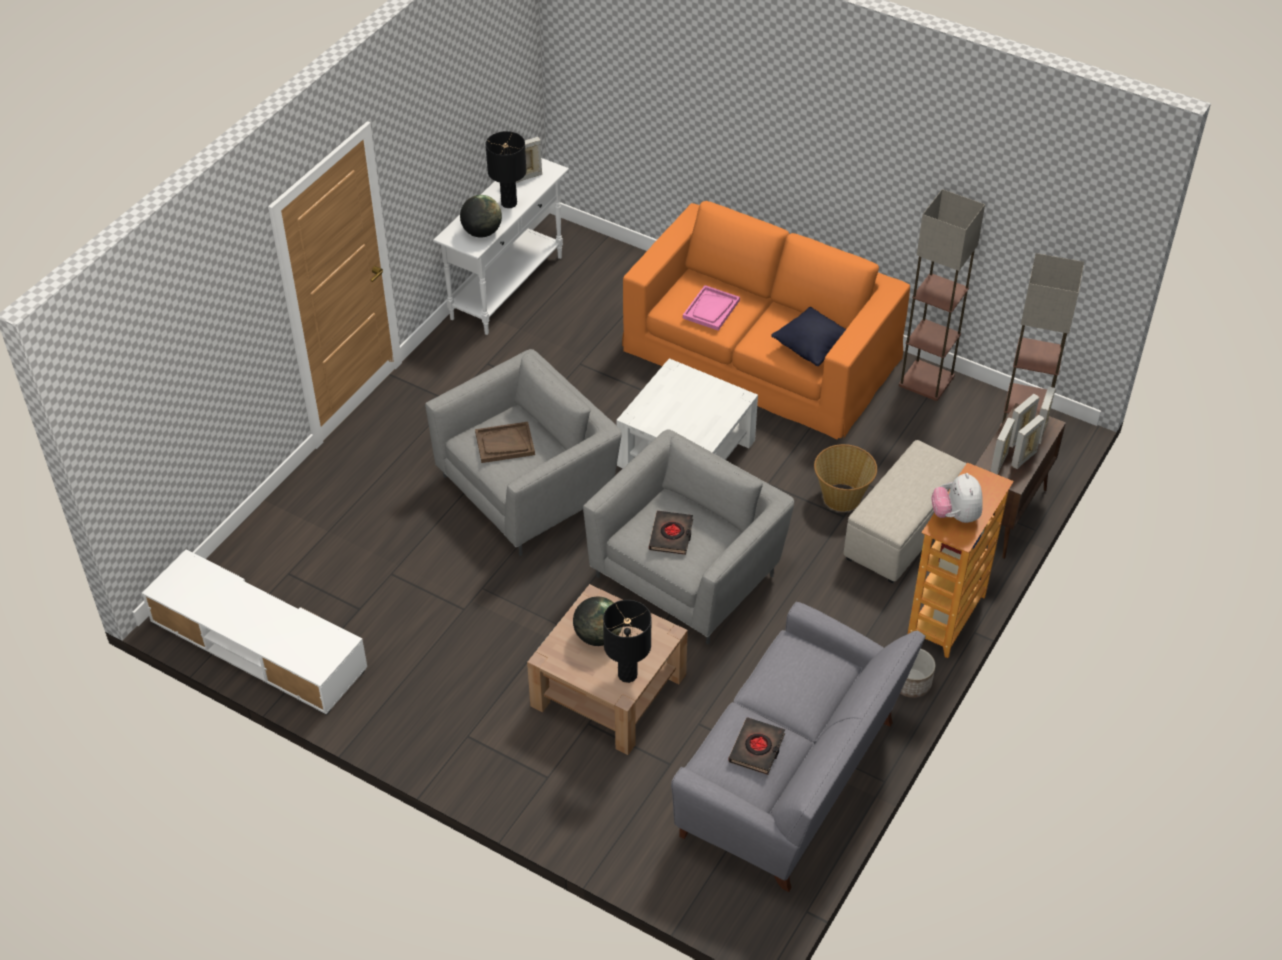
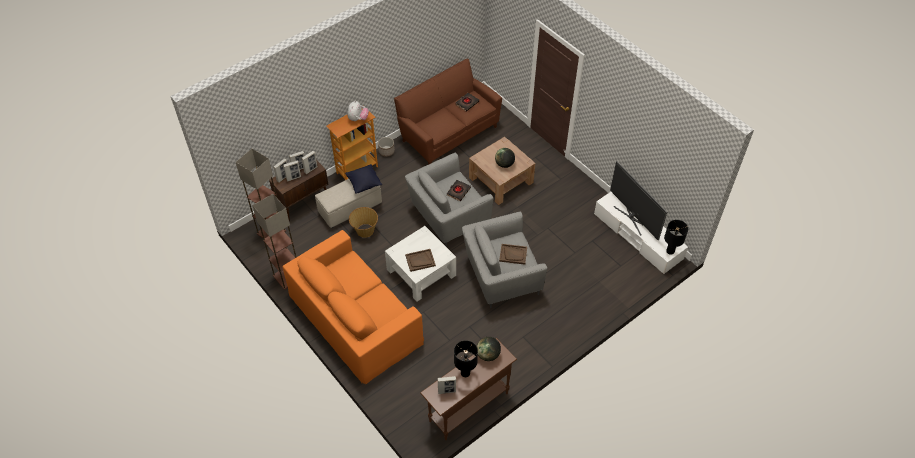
camera: 160 degrees left, 5 degrees up
(272, 622) = (632, 218): none -> television
(507, 287) = (468, 407): white console table -> brown console table
(628, 675) = (499, 148): black table lamp -> black table lamp (670, 251)
(680, 395) = (420, 261): none -> brown tray
(711, 309) = (380, 303): pink tray -> none
(792, 780) = (448, 133): grey sofa -> brown sofa
(812, 348) = (345, 266): black pillow -> black pillow (364, 184)

